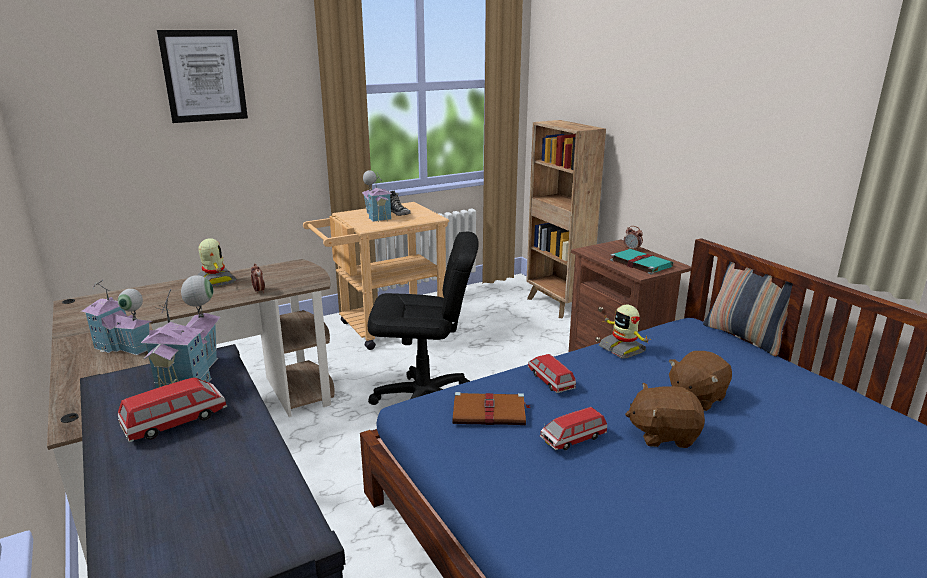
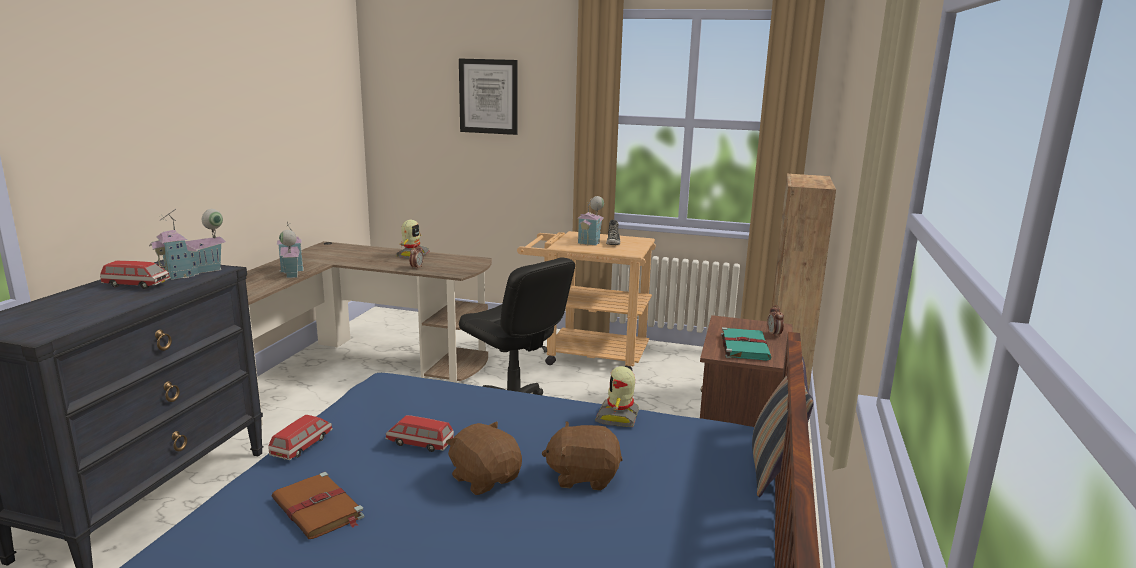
camera: 45 degrees right, 5 degrees down
(490, 412) = (415, 402): brown book -> brown book (318, 509)
(550, 381) = (503, 407): toy car -> toy car (302, 446)

